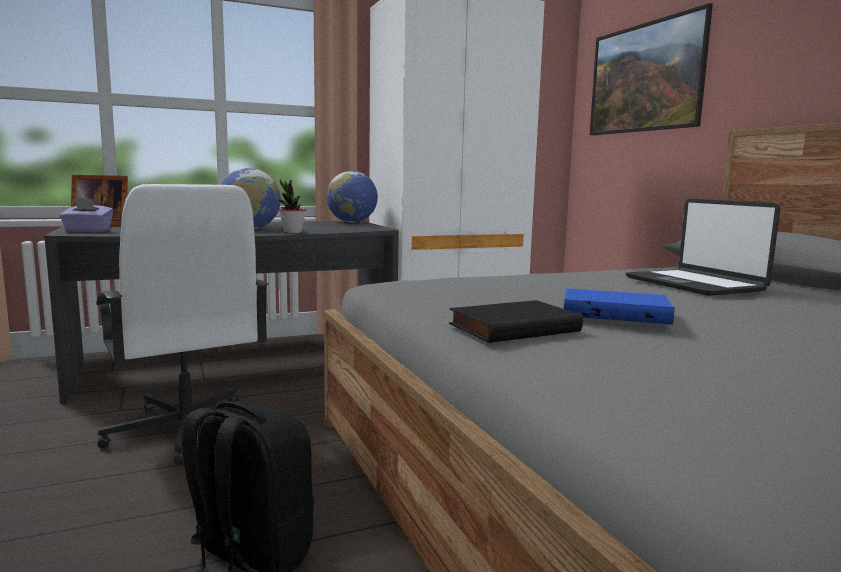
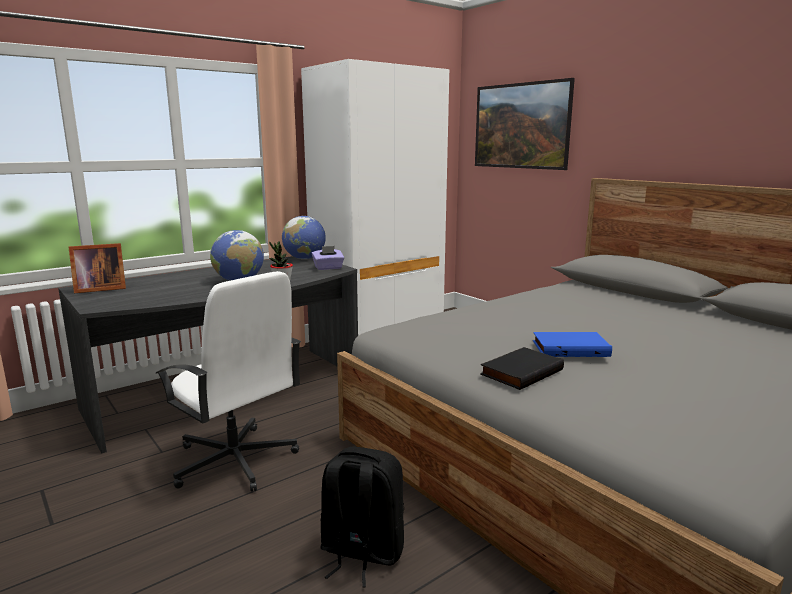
camera: 15 degrees left, 5 degrees up
(87, 231) = (105, 301): purple tissue box -> purple tissue box (328, 268)
(694, 284) = (593, 307): laptop -> none

